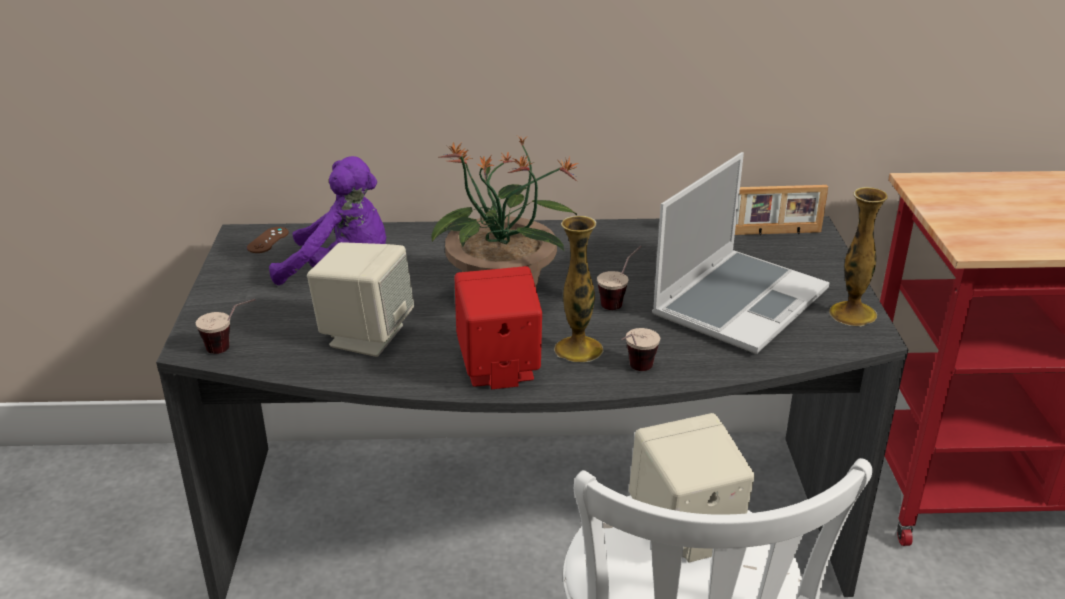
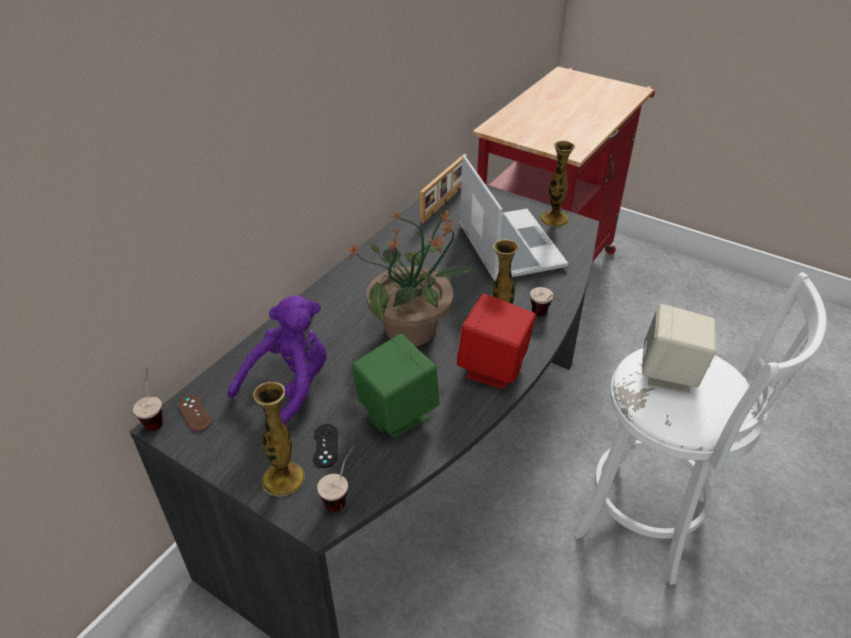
camera: 55 degrees left, 10 degrees up
(227, 311) = (283, 479): none -> vase
(286, 315) = (325, 445): none -> black game controller
(365, 335) = (396, 413): beige speaker -> green speaker
(620, 300) = (464, 286): cup -> cup (155, 416)

